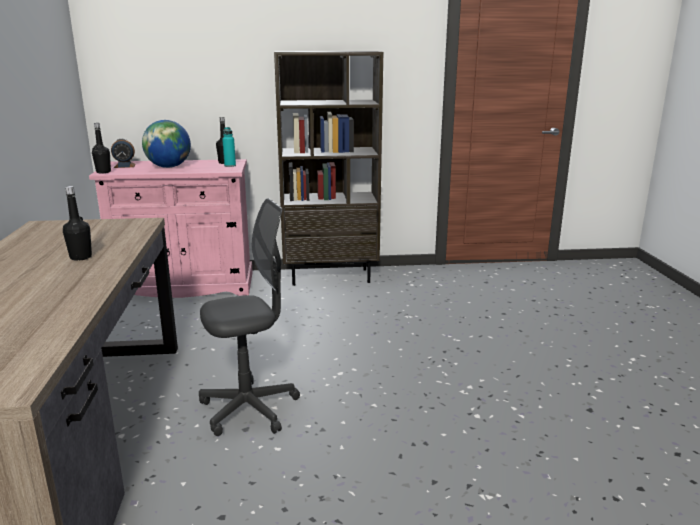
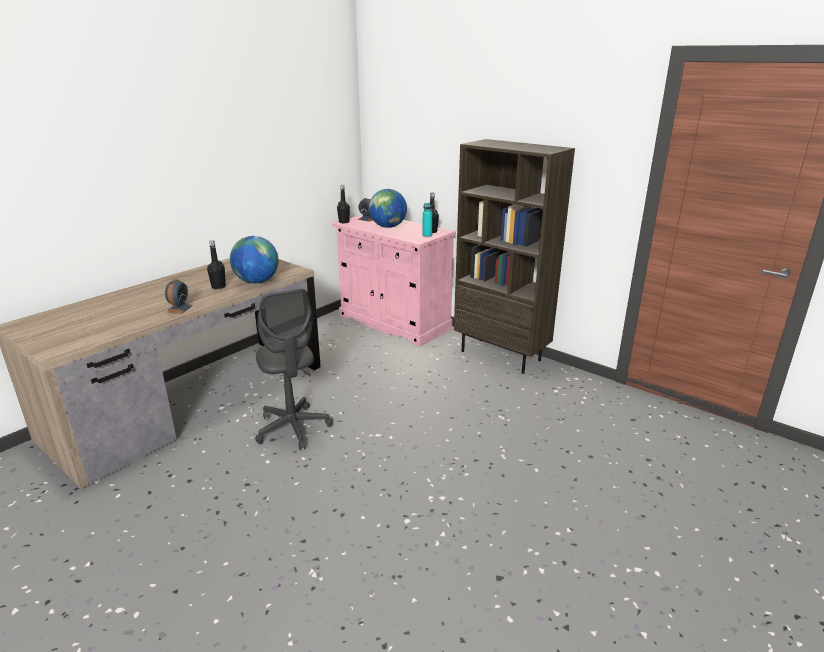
camera: 45 degrees right, 5 degrees up
(86, 288) = (179, 308): none -> alarm clock
(122, 241) = (257, 282): none -> globe
(249, 409) = (293, 428): grey office chair -> grey office chair turned 45 degrees clockwise

